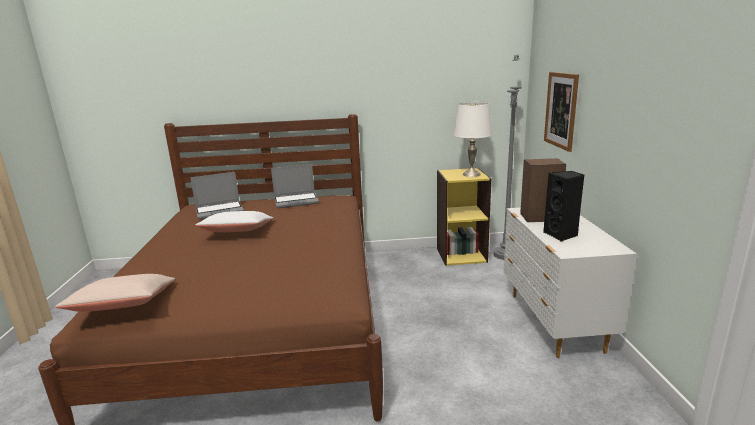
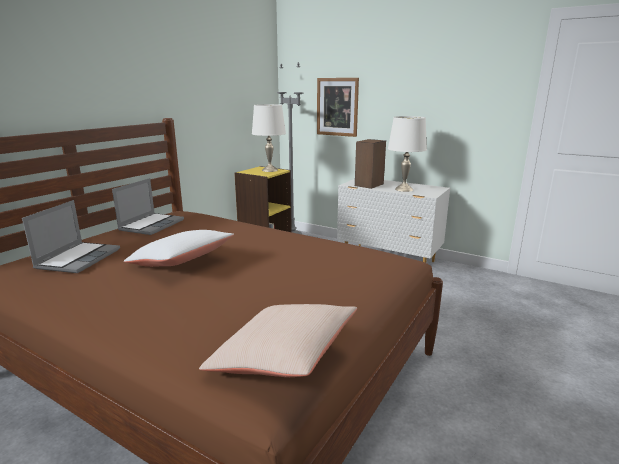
camera: 55 degrees left, 0 degrees up
(561, 235) = (404, 189): black speaker -> white table lamp

